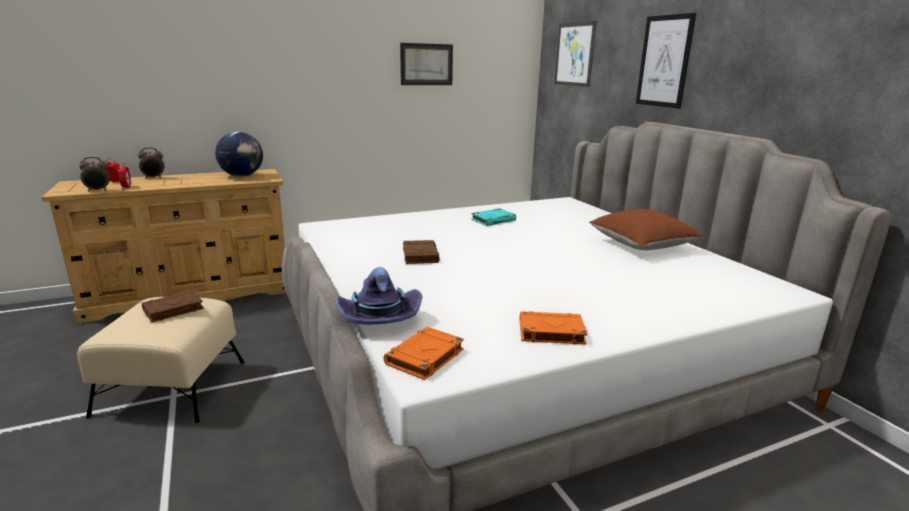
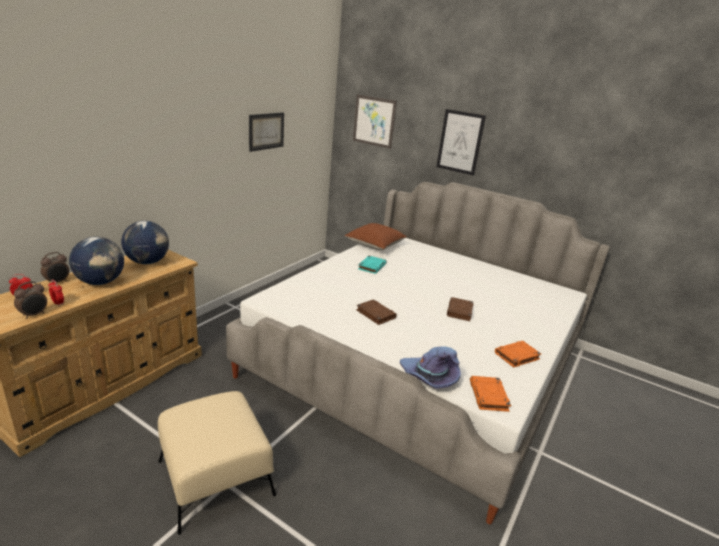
camera: 35 degrees left, 5 degrees up
(173, 310) = (218, 414): brown book -> brown book (459, 311)
(181, 181) = (101, 282): none -> globe
(641, 245) = (475, 272): brown pillow -> brown pillow (375, 245)

